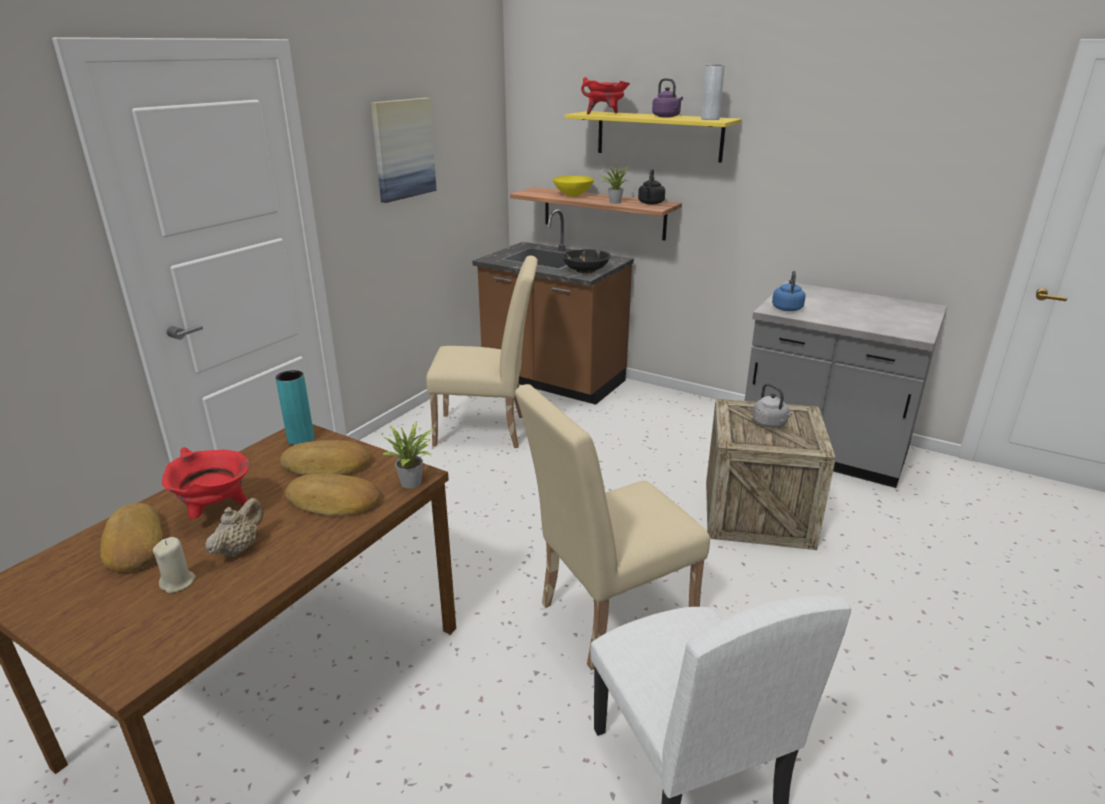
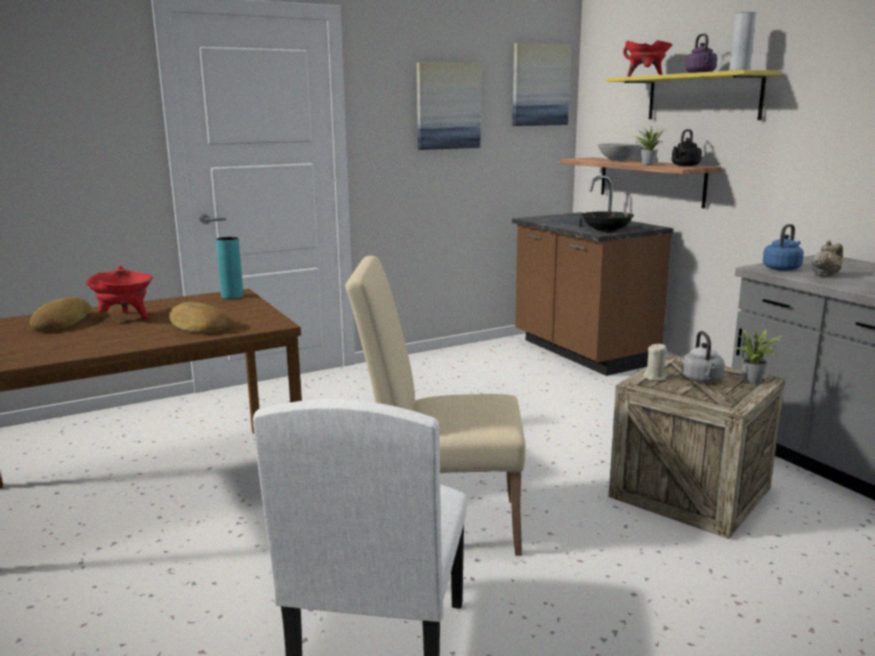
camera: 30 degrees right, 10 degrees down
(178, 582) = (55, 341): beige candle -> beige candle (655, 377)
(239, 548) = (110, 334): beige teapot -> beige teapot (825, 275)
(327, 466) = (226, 310): bread -> none
(414, 482) = (266, 327): potted plant -> potted plant (755, 380)
(477, 114) = (540, 85): none -> picture
(488, 431) = (480, 375): beige chair -> none
(573, 195) = (618, 160): yellow bowl -> grey bowl

